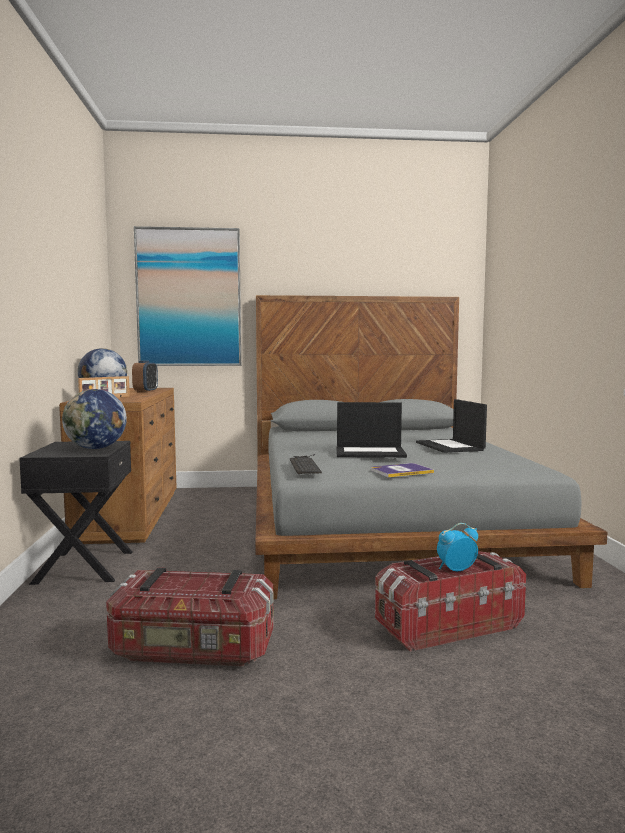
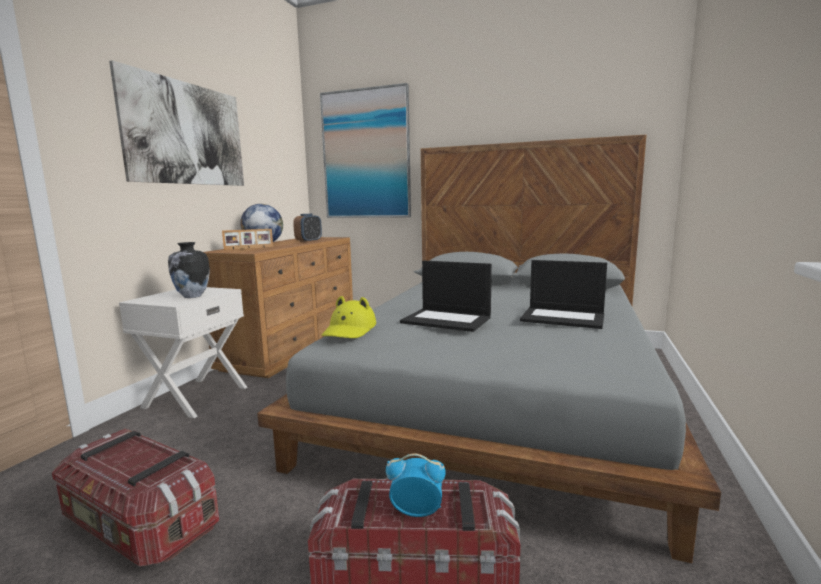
camera: 25 degrees right, 5 degrees up
(49, 268) = (186, 134): none -> picture
(83, 567) = (195, 397): black nightstand -> white nightstand
(96, 448) = (192, 296): globe -> vase
(305, 464) = (349, 330): keyboard -> yellow hat
(401, 471) = (436, 353): book -> none
(450, 446) = (563, 318): laptop -> laptop turned 75 degrees counterclockwise

